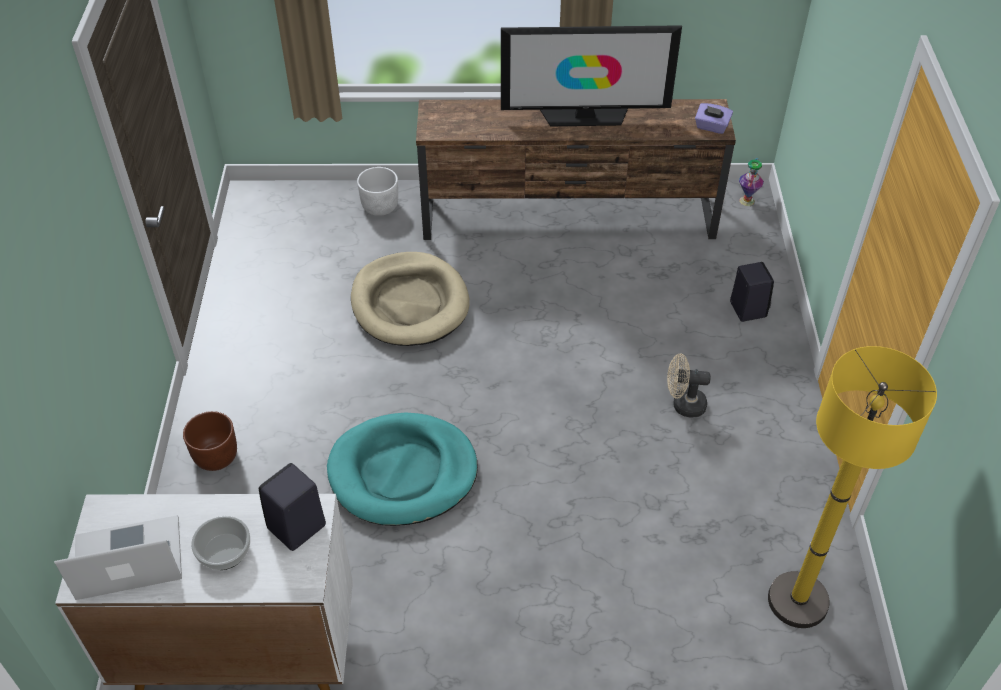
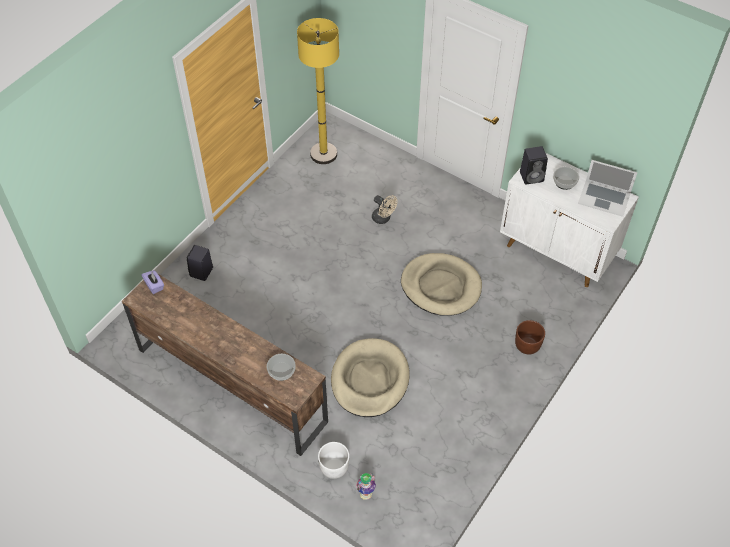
camera: 145 degrees left, 5 degrees up
(403, 473) = (441, 286): turquoise dog bed -> beige dog bed
(470, 122) = (282, 371): none -> bowl
(585, 116) = (213, 335): television -> none
(683, 404) = (285, 245): beige fan -> beige fan (383, 219)
(746, 200) = (121, 335): vase -> vase (366, 494)

